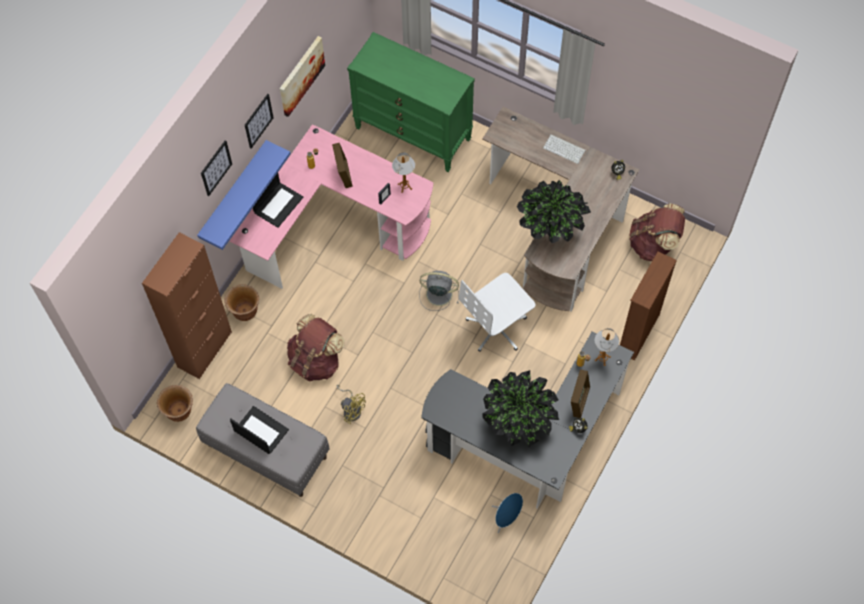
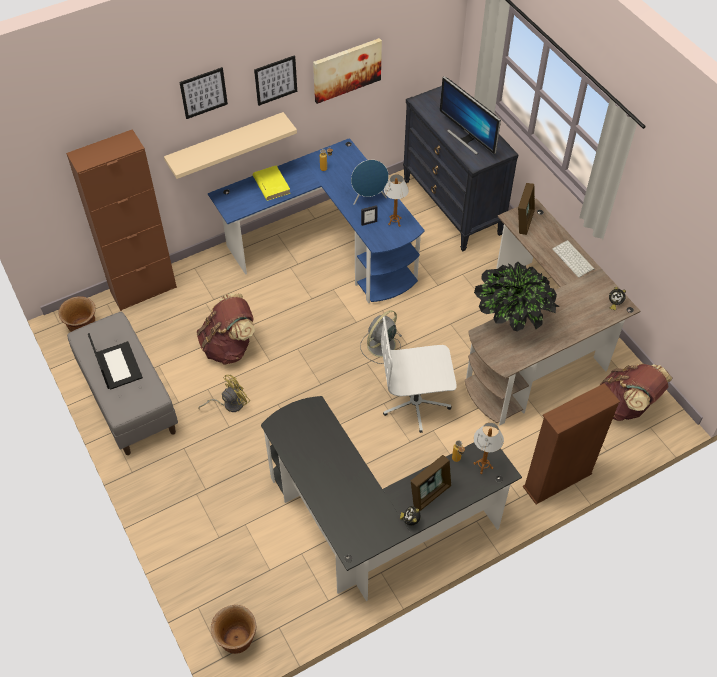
camera: 30 degrees right, 10 degrees down
(234, 193) = (226, 144): blue shelf -> beige shelf
(245, 311) = (200, 277): brown planter -> brown planter (236, 639)
(278, 204) = (271, 184): laptop -> yellow book
(336, 226) = (329, 248): pink desk -> blue desk
(343, 174) = (347, 187): picture frame -> picture frame (524, 221)
(352, 409) = (229, 404): yellow fan -> yellow fan turned 105 degrees counterclockwise
(413, 133) = (452, 207): green dresser -> black dresser
(424, 84) = (467, 139): none -> monitor
(438, 294) = (380, 346): grey fan -> grey fan turned 90 degrees counterclockwise
(506, 518) = (300, 585): blue speaker -> blue speaker (369, 198)
(519, 420) = (354, 479): potted plant -> none

